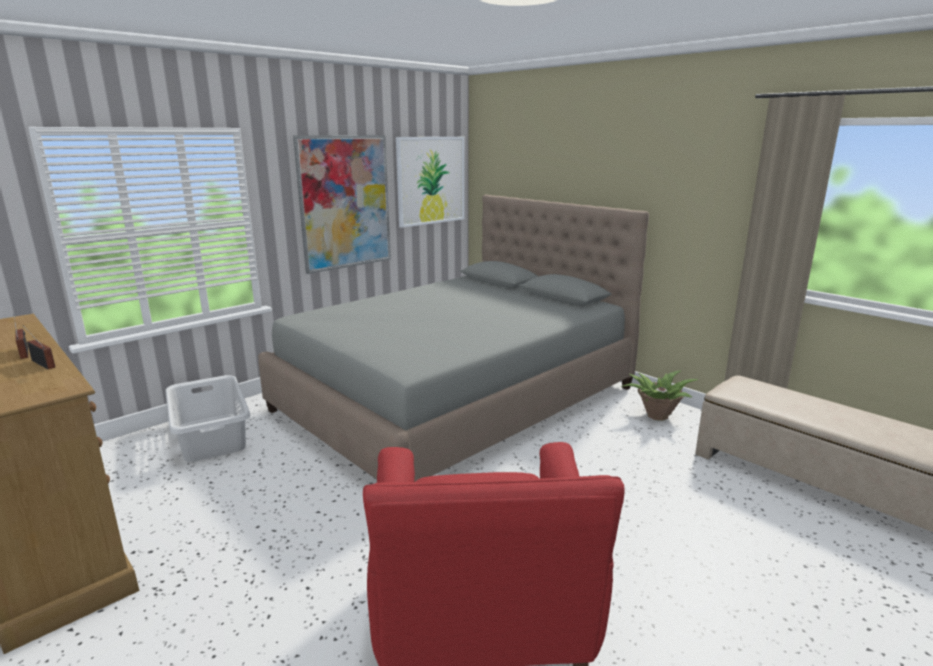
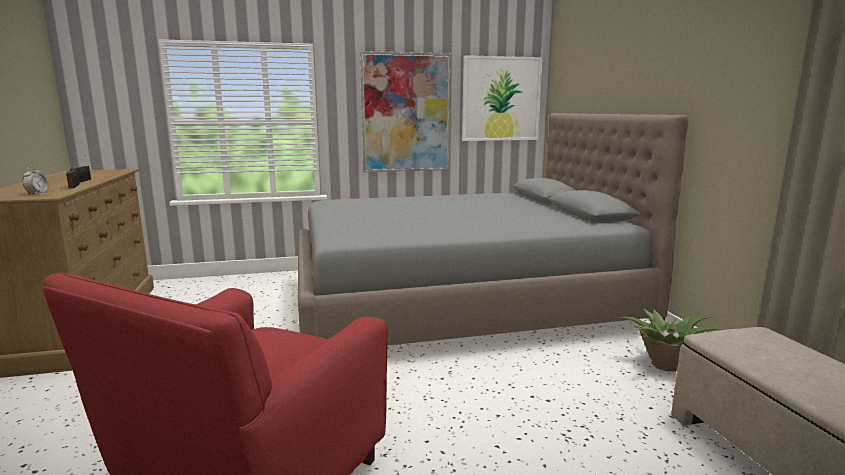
camera: 30 degrees right, 5 degrees down
(31, 388) = (37, 193): none -> alarm clock
(211, 437) = (247, 289): grey laundry basket -> none

